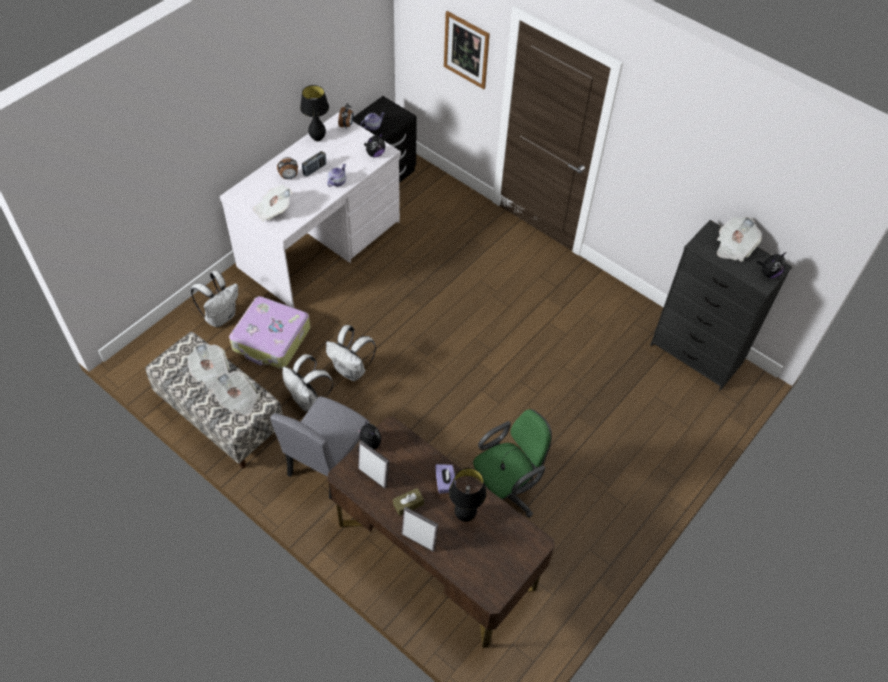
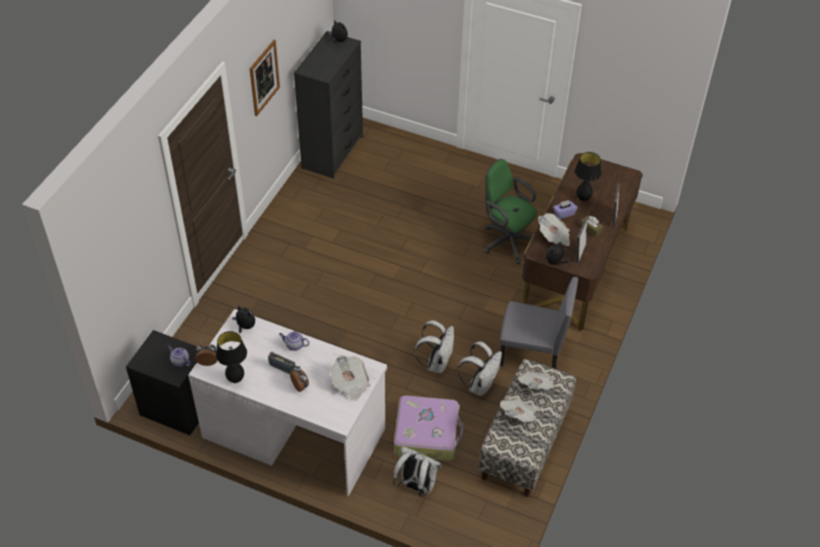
camera: 105 degrees left, 5 degrees down
(466, 50) = (143, 225): picture -> picture (264, 77)
(733, 247) = (318, 58): newspaper -> newspaper (554, 237)

